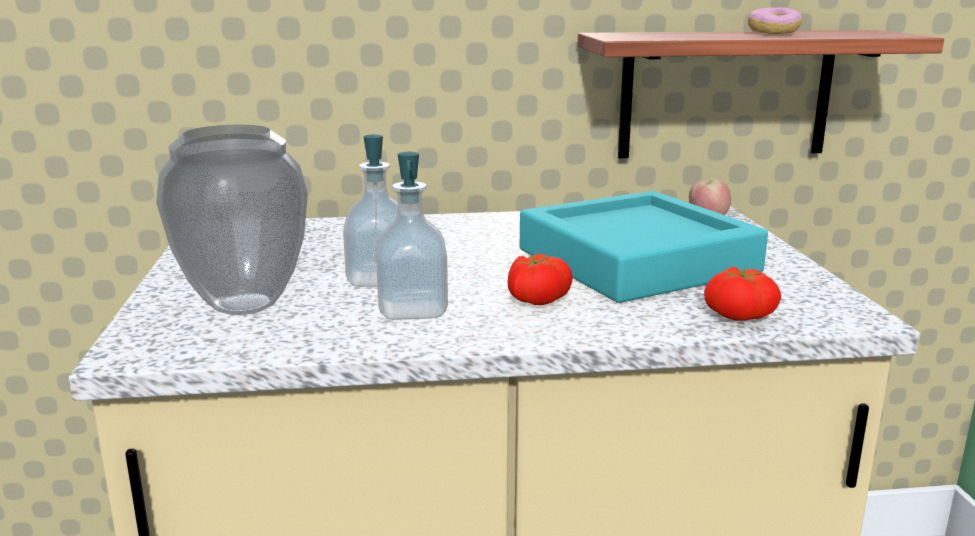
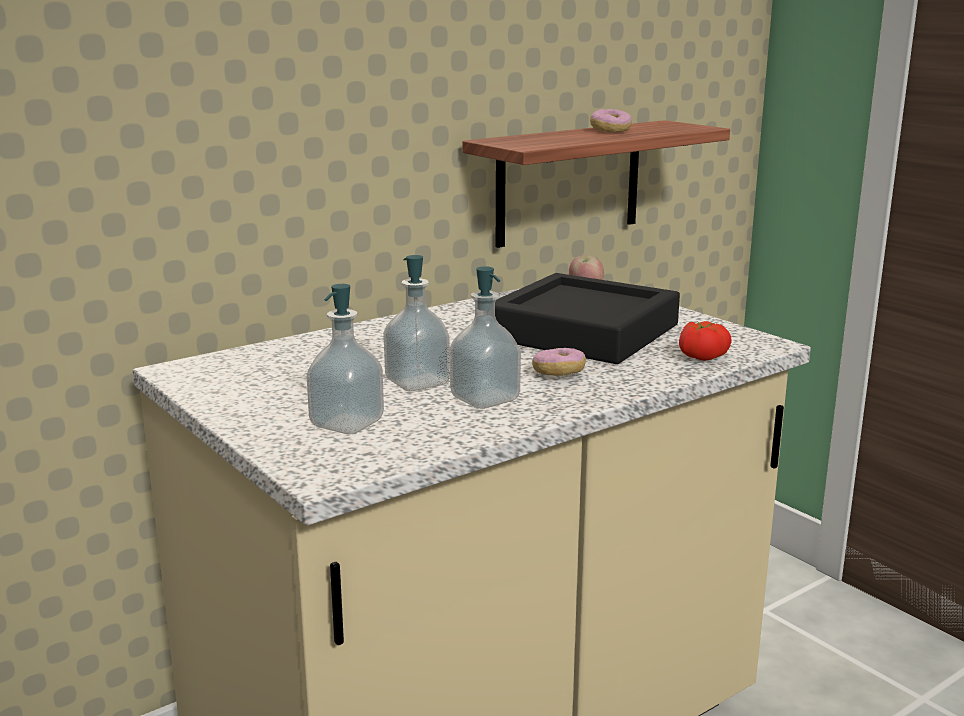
camera: 30 degrees left, 0 degrees up
(247, 305) = (347, 423): vase -> soap dispenser
(536, 299) = (558, 373): tomato -> donut
(636, 261) = (583, 332): turquoise tray -> black tray

